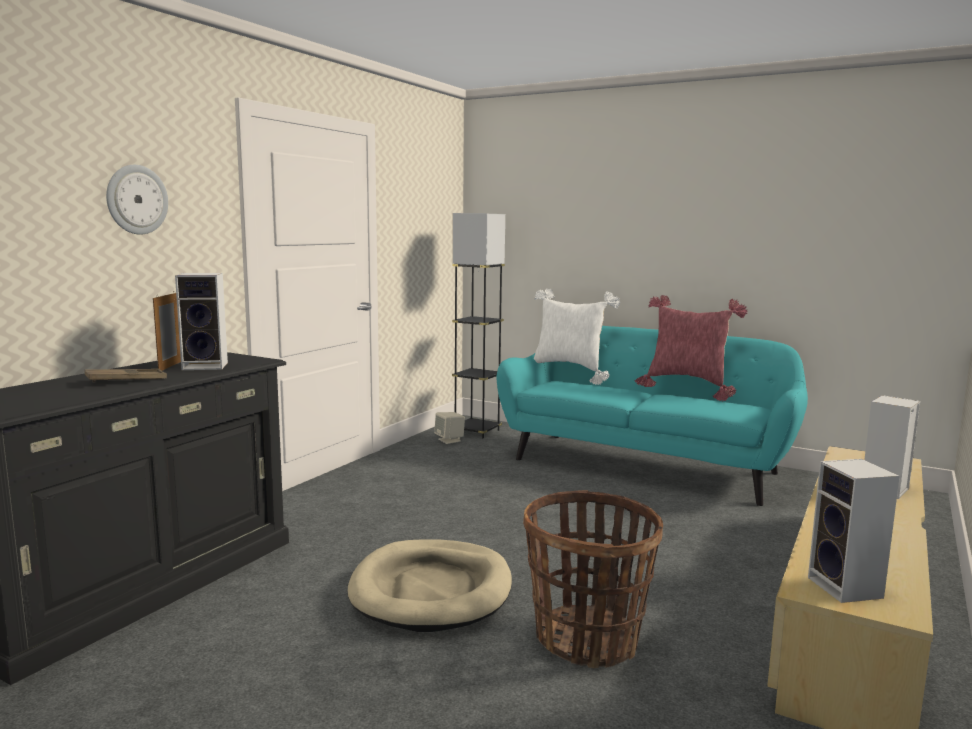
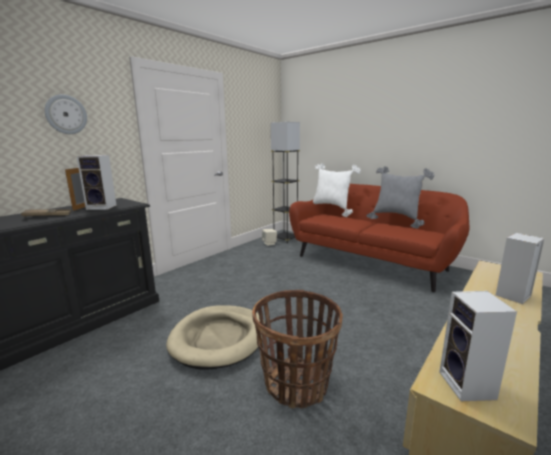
camera: 10 degrees right, 5 degrees up
(645, 465) = (370, 262): turquoise sofa -> brown sofa
(687, 393) = (396, 222): red pillow -> grey pillow

